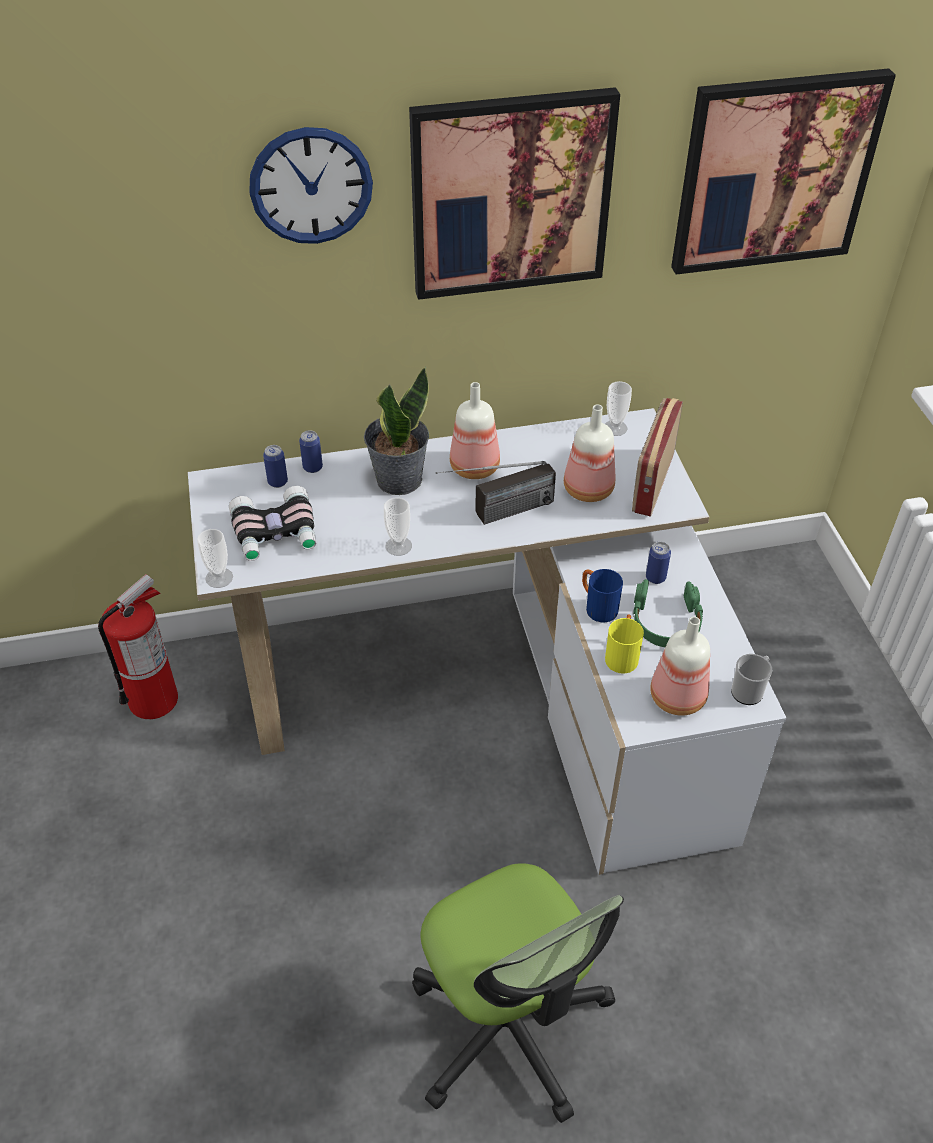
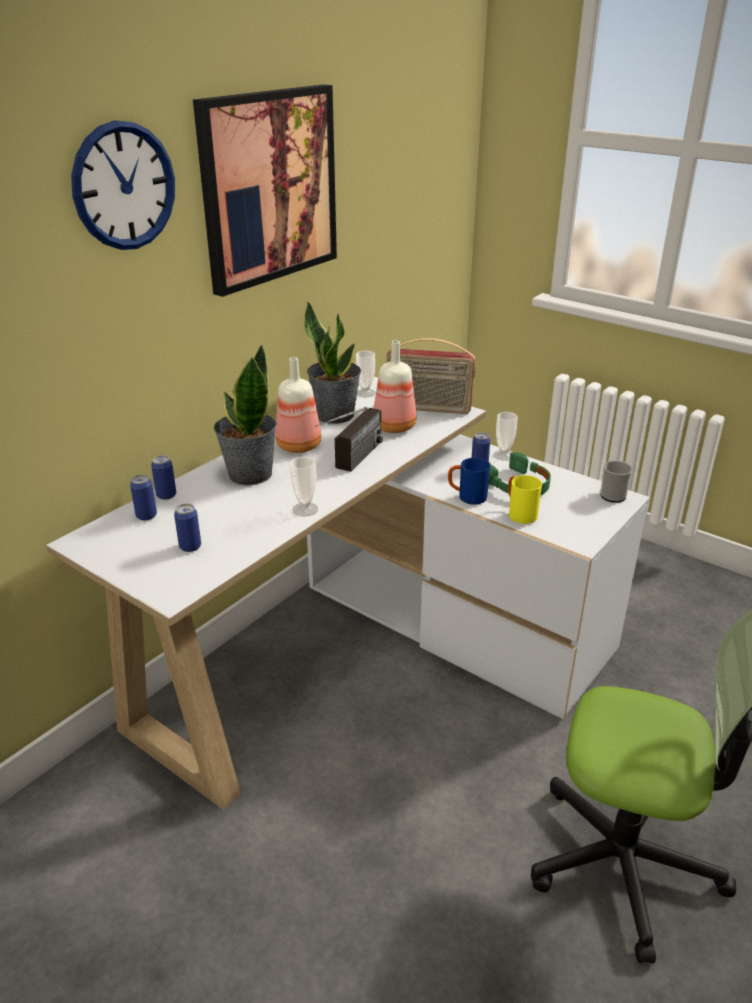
camera: 40 degrees left, 15 degrees down
(154, 699) = (67, 833): fire extinguisher -> none
(219, 578) = (176, 597): cup -> cup (503, 455)
(276, 534) = (190, 547): binoculars -> can
(551, 443) = (335, 415): none -> potted plant
(651, 482) = (428, 408): radio -> radio turned 60 degrees counterclockwise
(678, 699) = (583, 518): bottle -> none
(774, 172) = (412, 160): picture -> none

